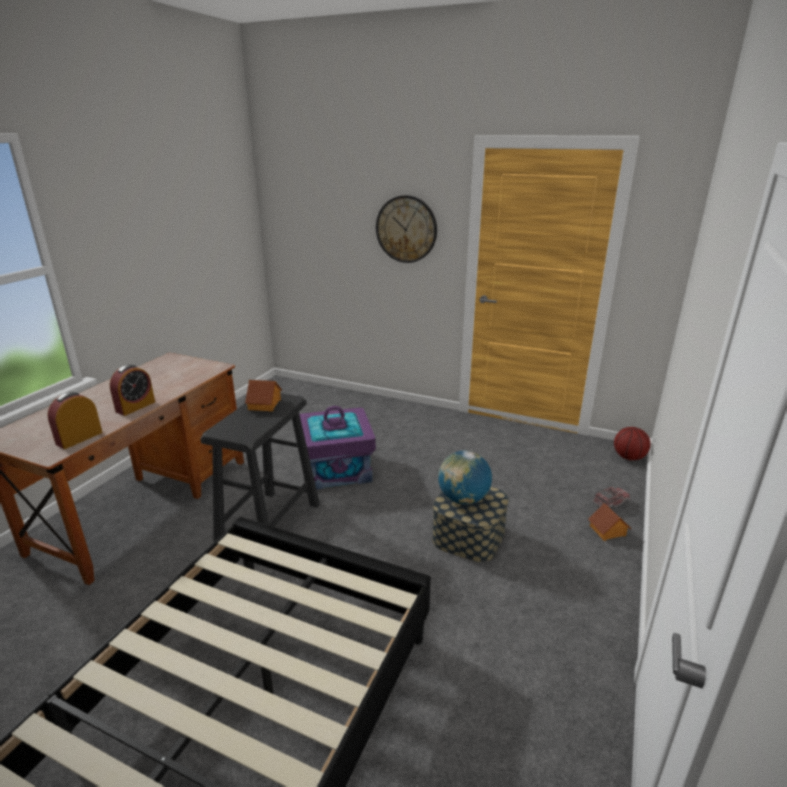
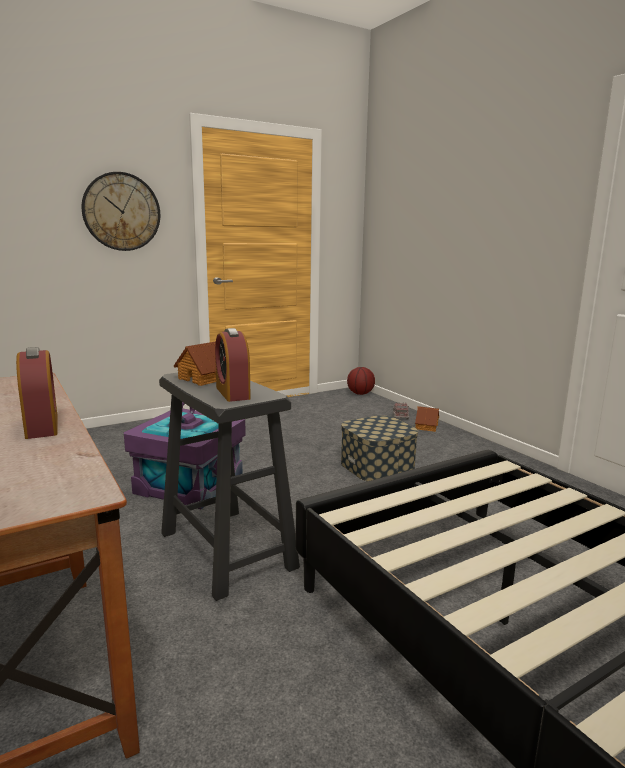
camera: 55 degrees left, 10 degrees down
(79, 438) = (65, 469): alarm clock -> alarm clock (232, 393)
(463, 499) = (373, 428): globe -> none

